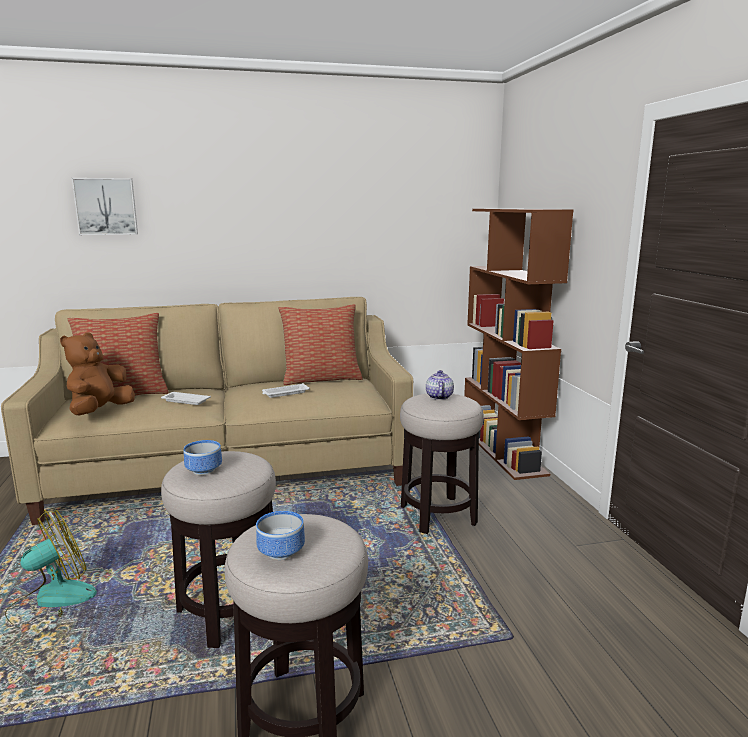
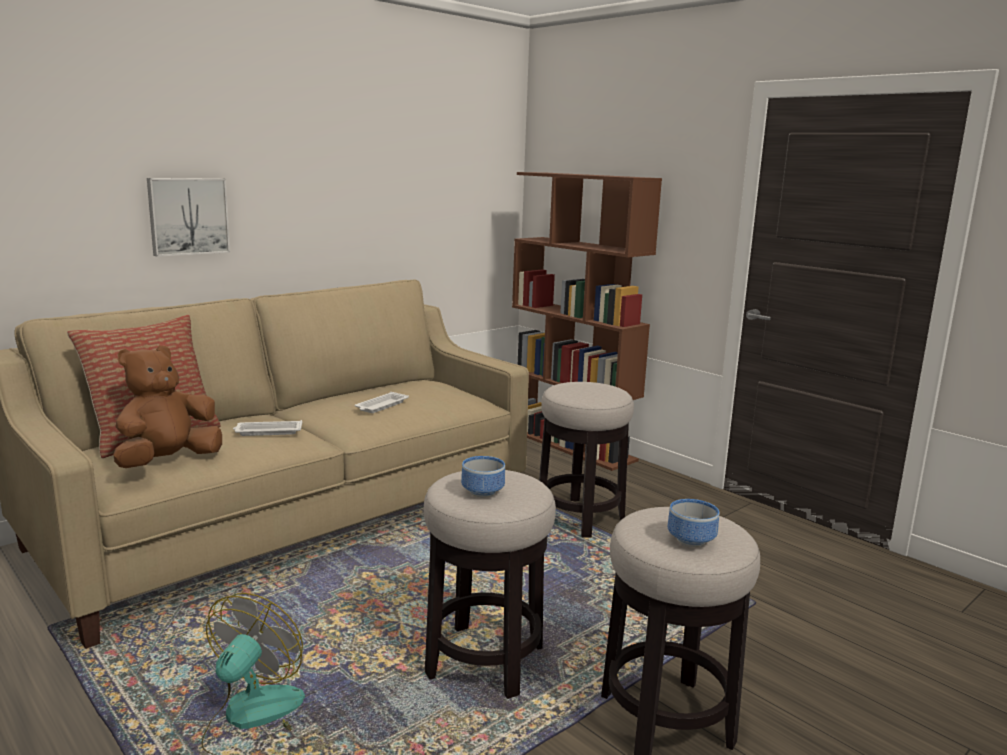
camera: 30 degrees left, 0 degrees up
(100, 411) = (168, 462): brown plush toy -> brown plush toy turned 45 degrees clockwise
(106, 206) = (62, 159): picture -> picture (188, 216)
(321, 379) = (392, 385): pillow -> none
(438, 397) = (578, 386): teapot -> none

